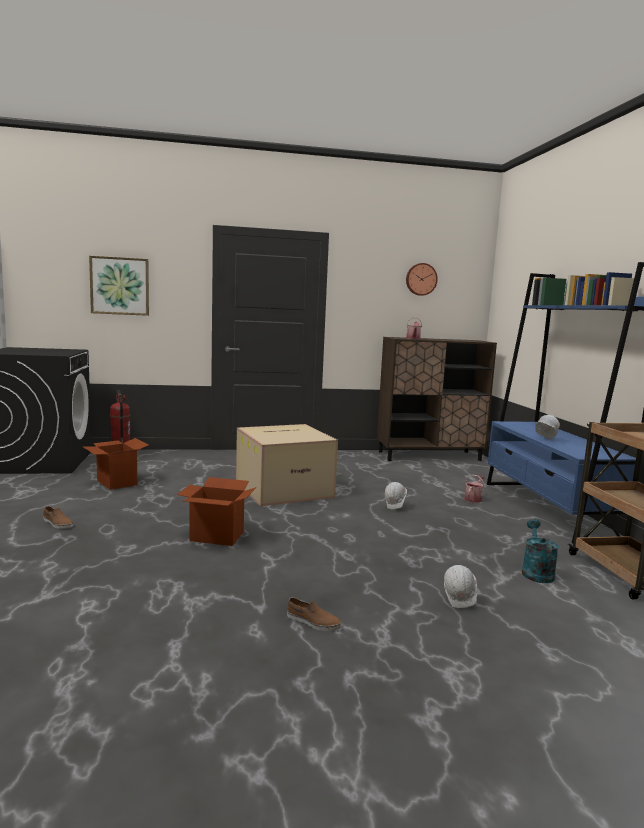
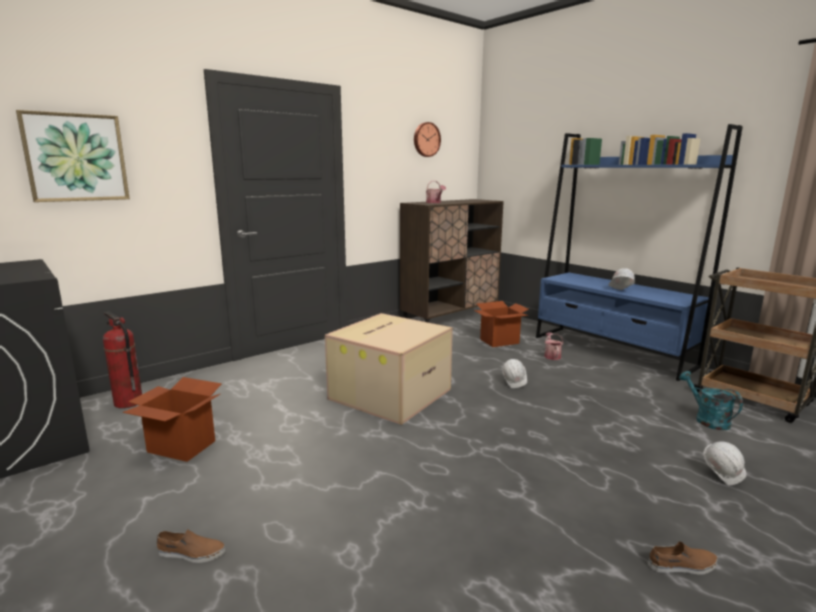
camera: 30 degrees left, 5 degrees up
(216, 536) = (422, 486): cardboard box -> cardboard box (499, 341)

